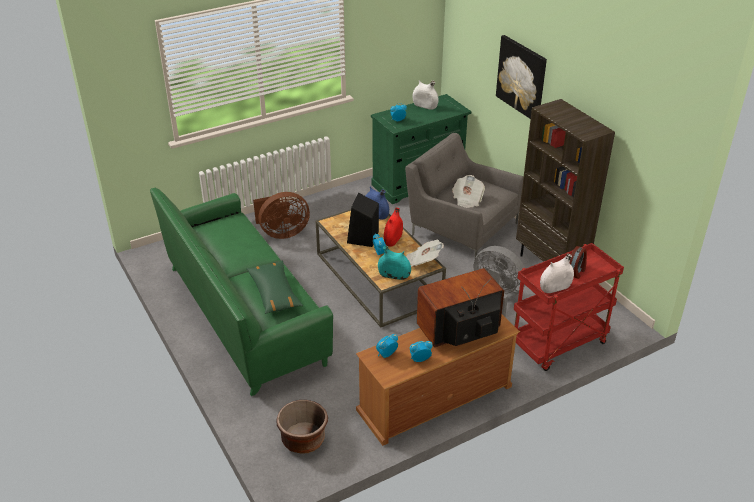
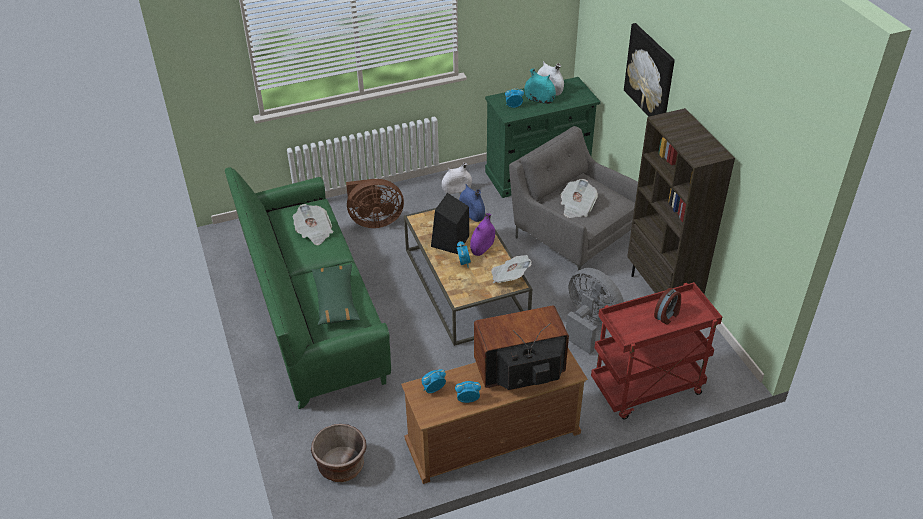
camera: 10 degrees right, 5 degrees up
(239, 240) = (314, 232): none -> newspaper
(393, 239) = (482, 247): red vase -> purple vase
(394, 275) = (472, 291): turquoise vase -> turquoise vase (539, 100)
(555, 287) = (637, 332): white vase -> white vase (456, 190)

